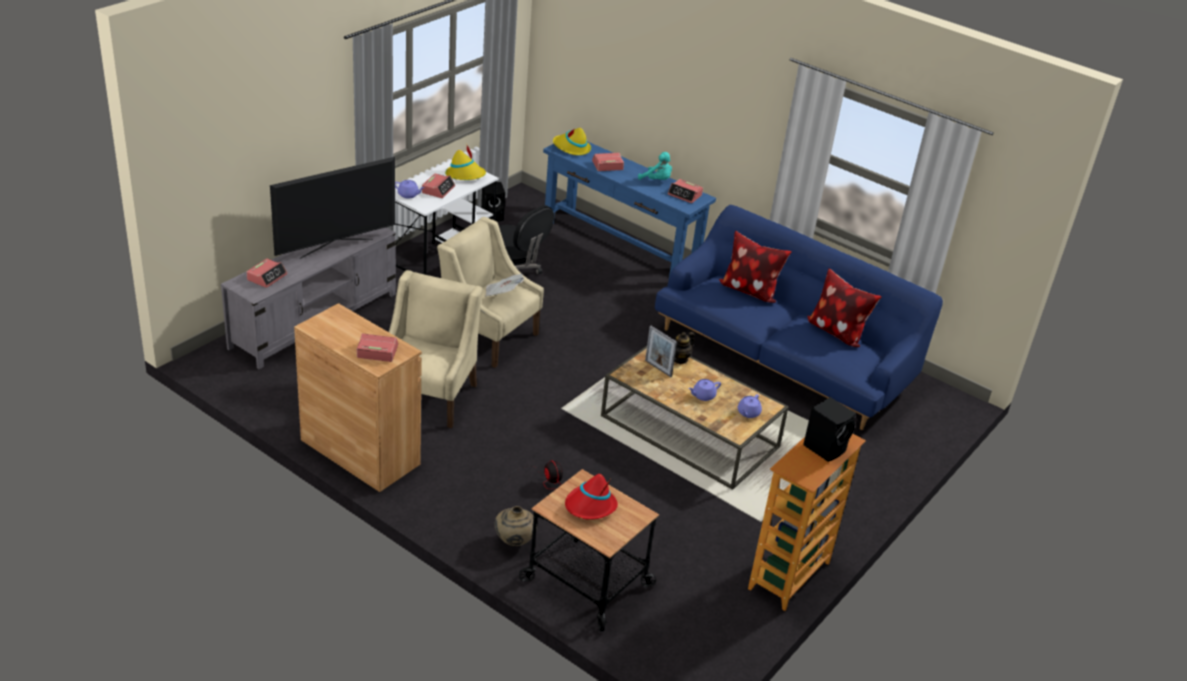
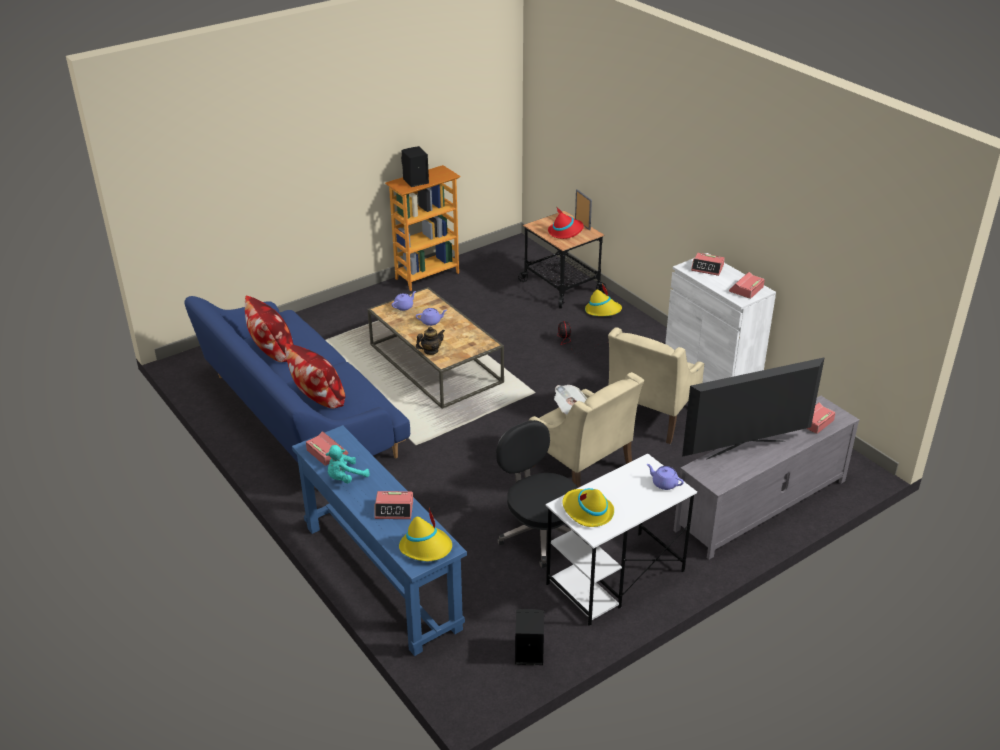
camera: 160 degrees left, 0 degrees up
(360, 452) = (711, 377): brown cabinet -> white cabinet
(438, 189) = (626, 489): alarm clock -> alarm clock (746, 289)
(514, 542) = (603, 310): beige vase -> yellow hat
(657, 180) = (345, 478): turquoise plush toy -> turquoise plush toy turned 90 degrees counterclockwise
(658, 368) = (455, 345): picture frame -> picture frame (582, 224)

